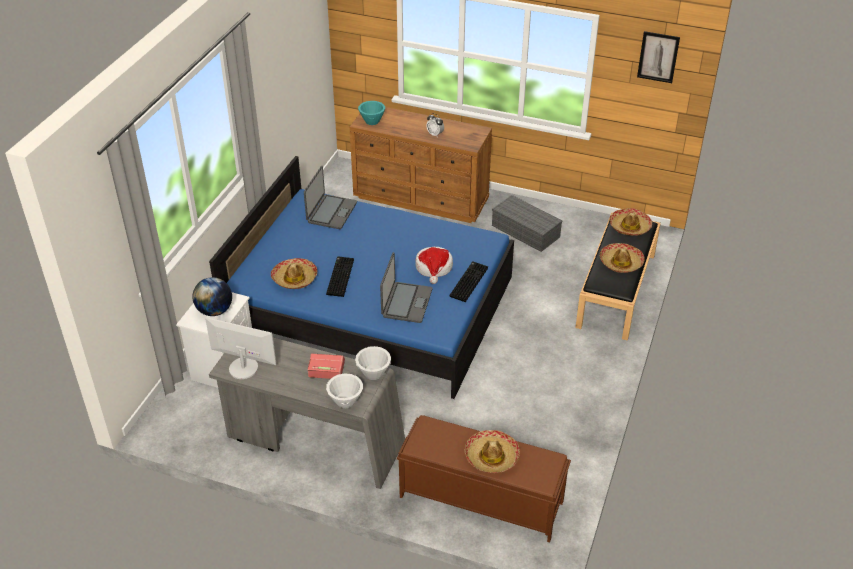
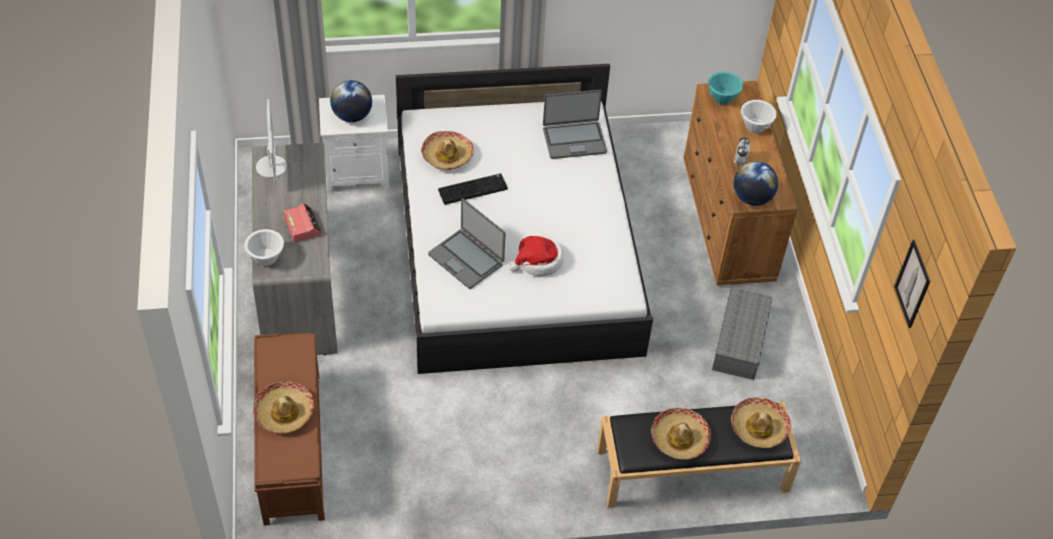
camera: 60 degrees right, 10 degrees up
(371, 305) = (515, 249): blue bed -> white bed
(373, 373) = (315, 264): white bowl -> white bowl (755, 127)
(406, 303) = (466, 259): laptop -> laptop turned 60 degrees clockwise
(468, 281) = (535, 299): keyboard -> none
(470, 141) = (752, 198): none -> globe

